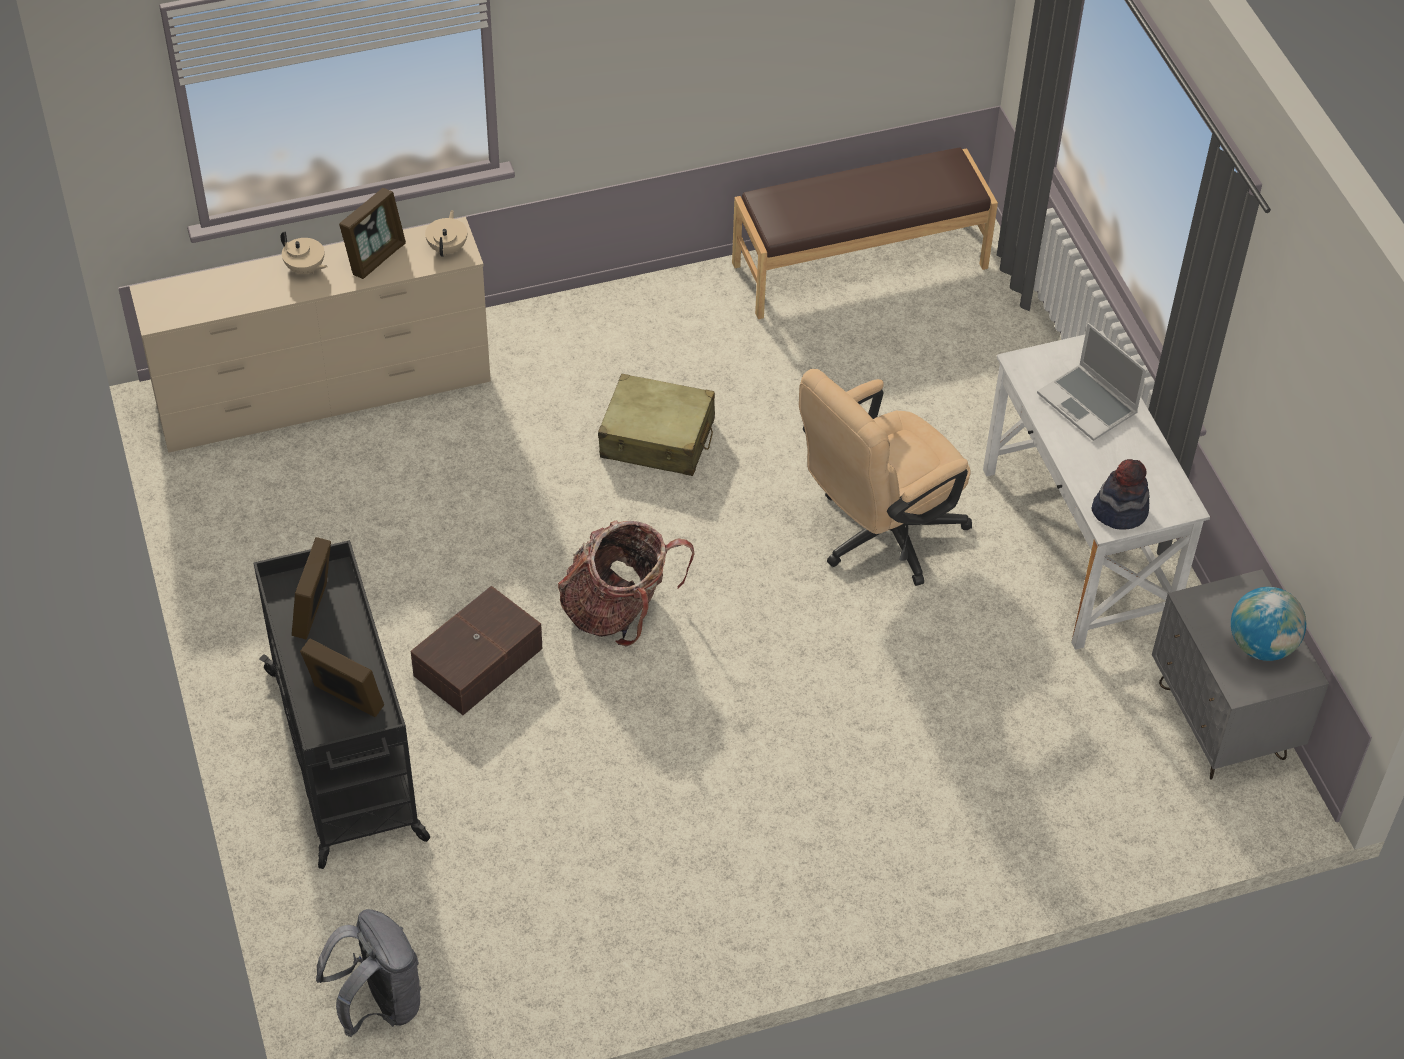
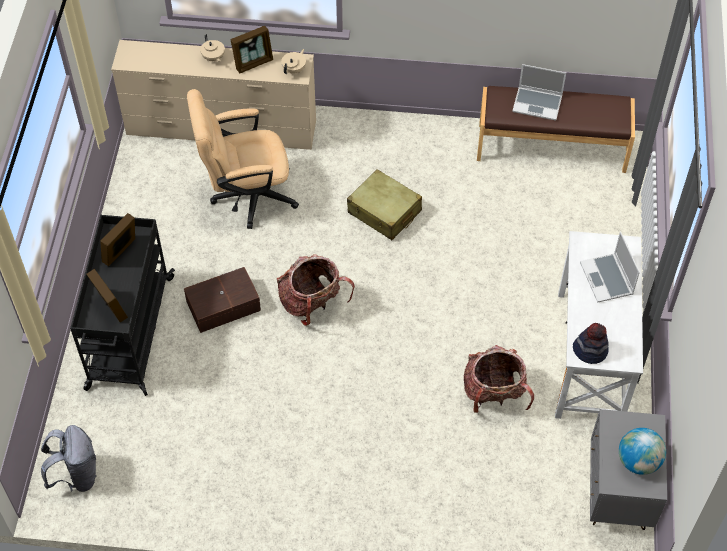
camera: 25 degrees right, 5 degrees up
(832, 197) = (538, 104): none -> laptop
(878, 536) = (477, 311): beige office chair -> beige office chair (246, 196)
(968, 647) = (494, 394): none -> backpack

